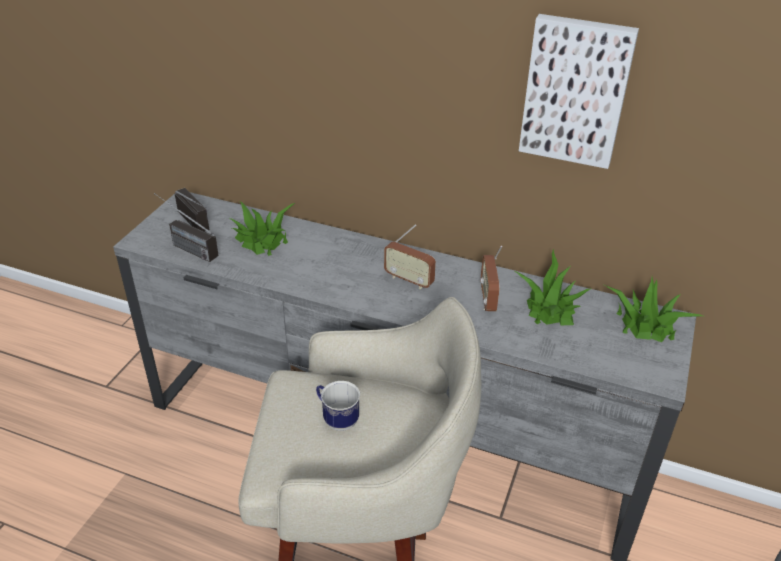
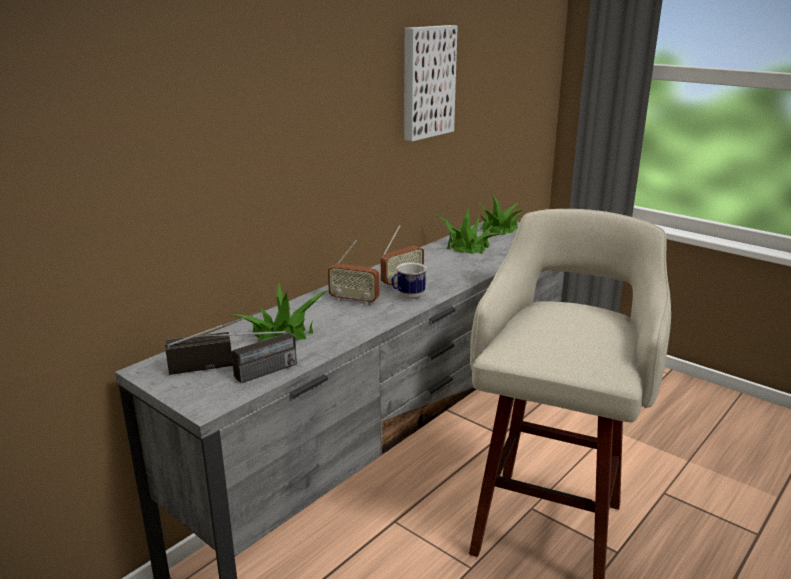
camera: 70 degrees left, 15 degrees down
(337, 419) = (560, 334): mug -> mug (407, 297)
(488, 299) = (445, 261): radio -> radio (354, 300)

